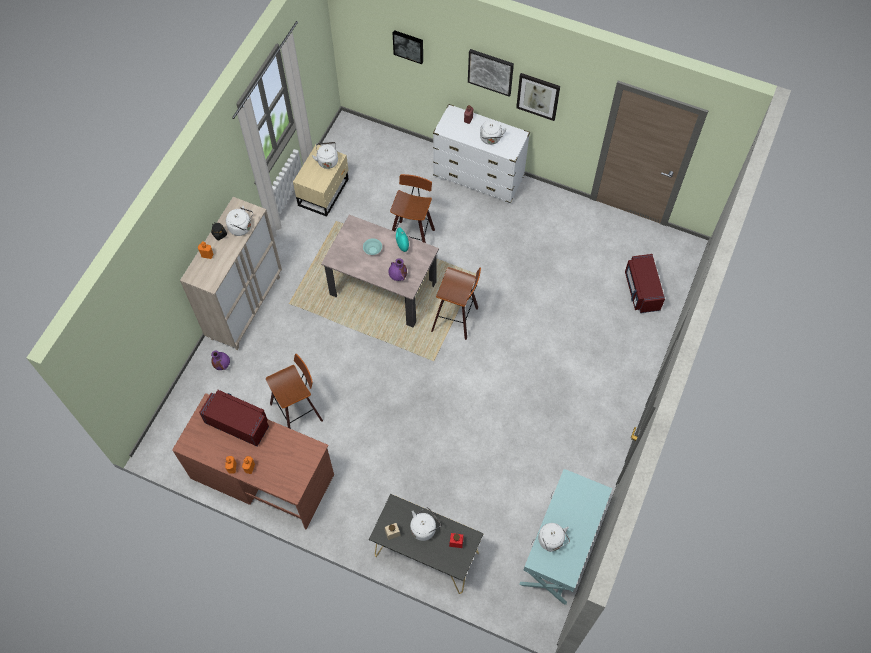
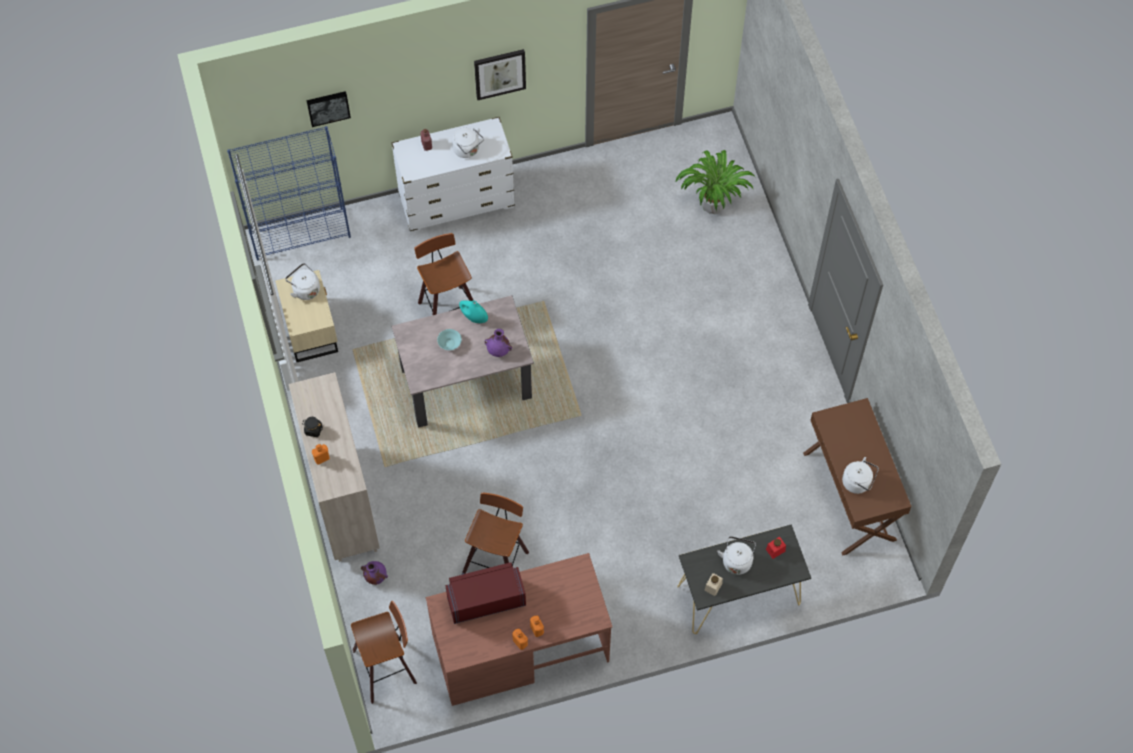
camera: 40 degrees left, 0 degrees up
(242, 227) = (329, 407): white kettle -> none
(370, 133) = (300, 233): none -> blue bookcase
(456, 318) = (565, 358): stool -> stool (387, 667)
(490, 71) = (437, 79): picture -> none
(560, 548) = (850, 496): turquoise console table -> brown console table
(641, 290) = (713, 204): red microwave -> potted plant

